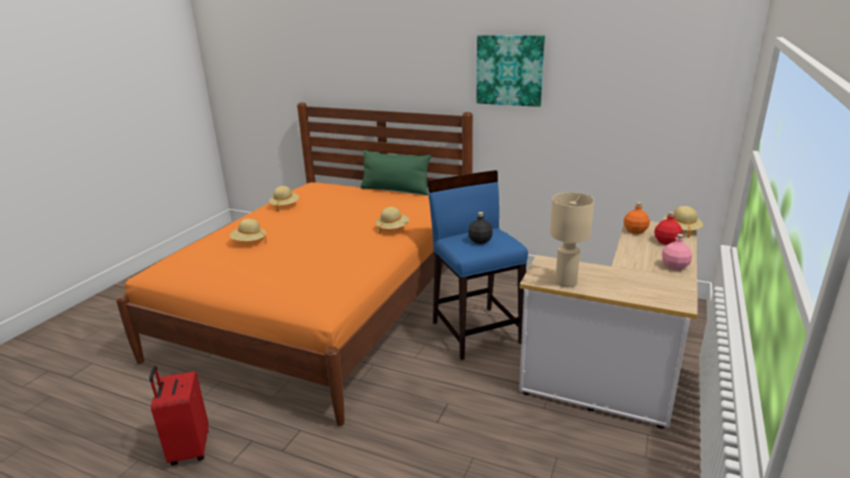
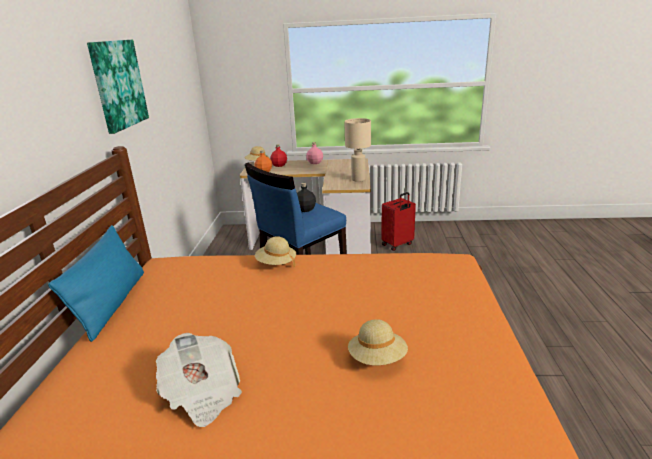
camera: 110 degrees left, 0 degrees up
(189, 449) = (588, 412): red suitcase -> red suitcase (397, 245)
(284, 206) = (202, 394): beige hat -> newspaper
(395, 190) = (112, 304): green pillow -> blue pillow

